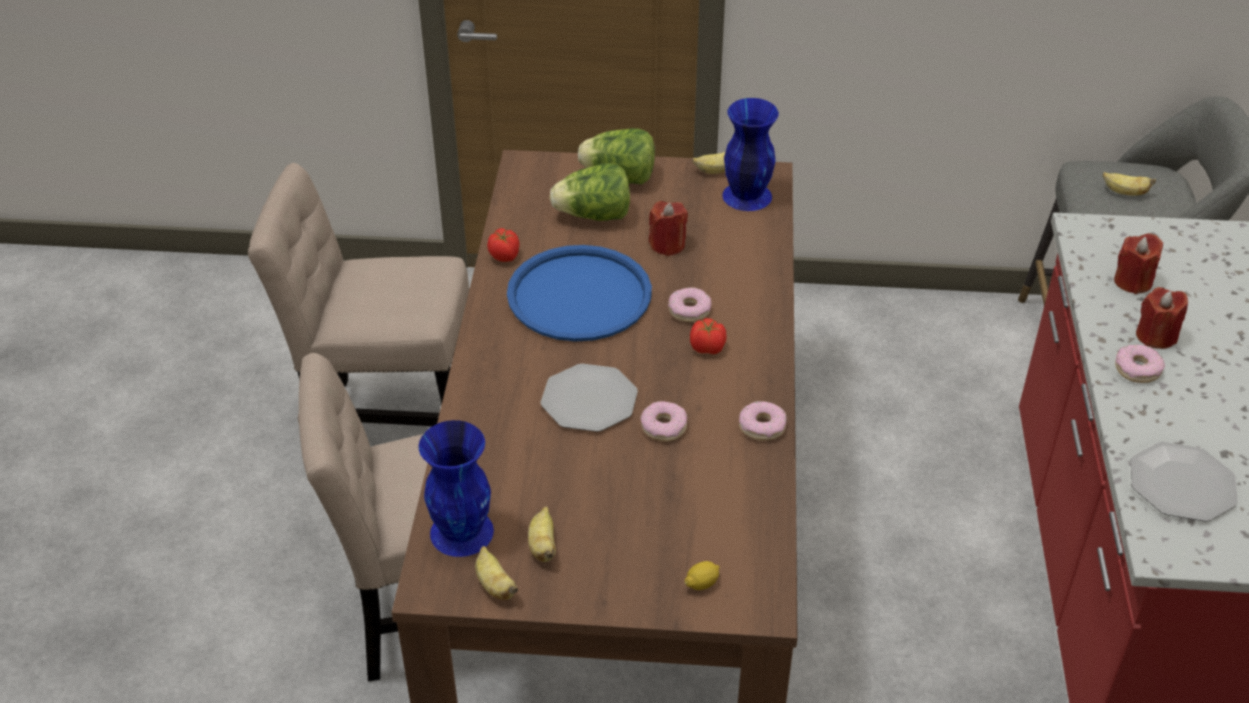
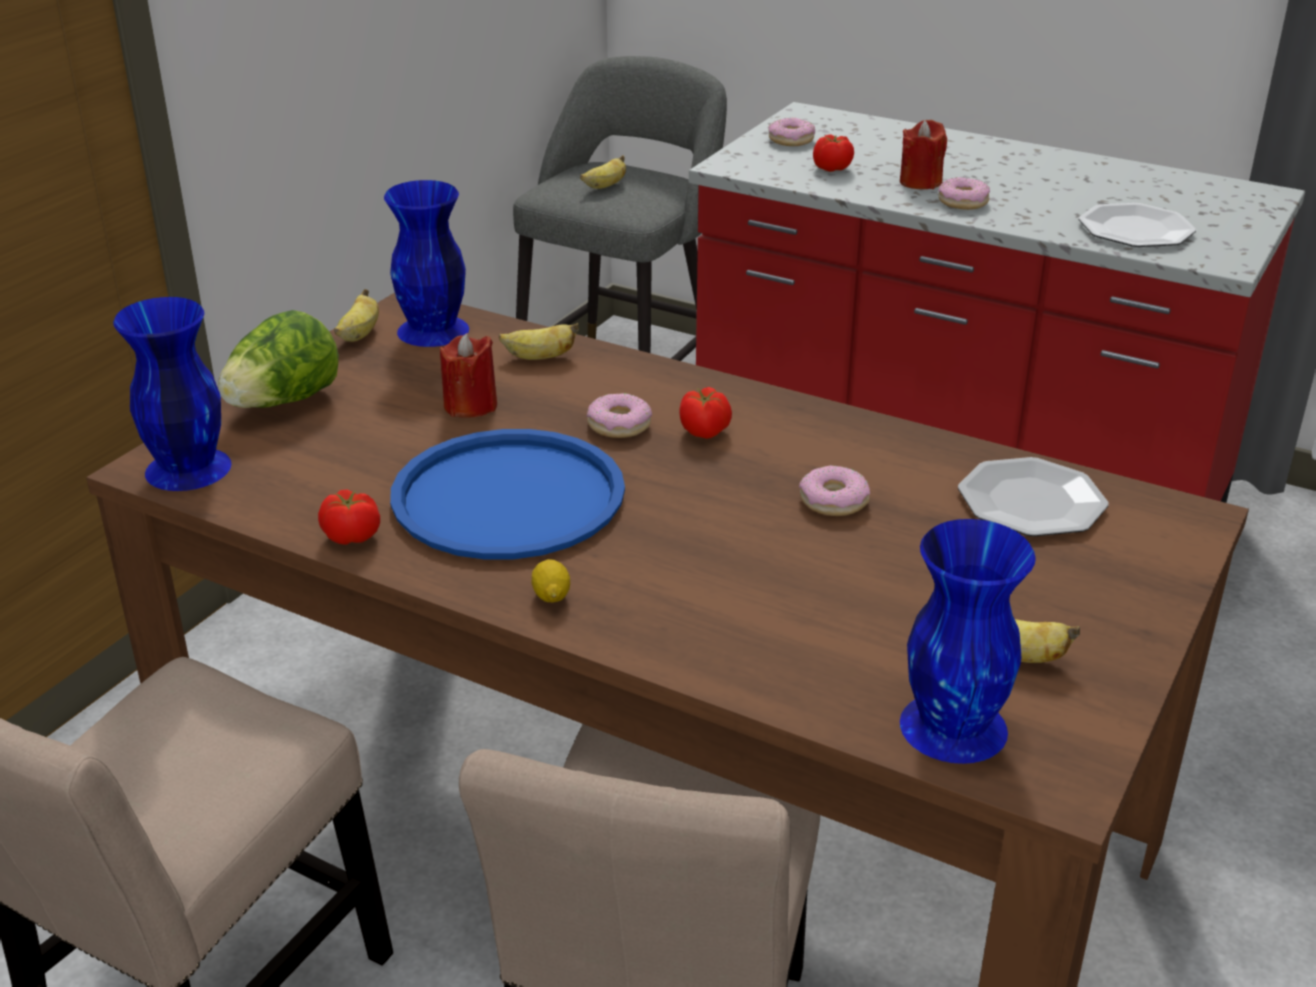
camera: 65 degrees left, 10 degrees down
(495, 585) = (1080, 720): banana -> banana (539, 357)
(531, 176) = (186, 468): none -> blue vase
(589, 400) = (739, 544): plate -> plate (1031, 501)
(594, 216) = (345, 442): lettuce -> none
(702, 583) = (1138, 547): lemon -> lemon (551, 596)
(762, 426) = (878, 435): donut -> donut (791, 140)
(1132, 282) = (832, 168): red candle -> tomato

